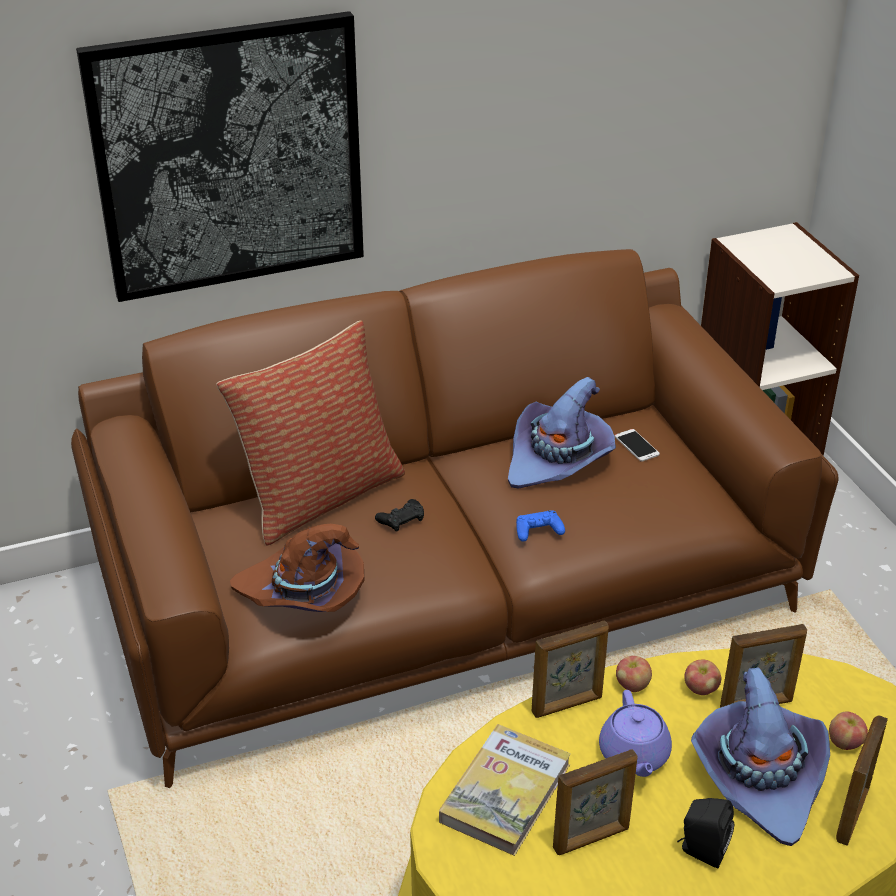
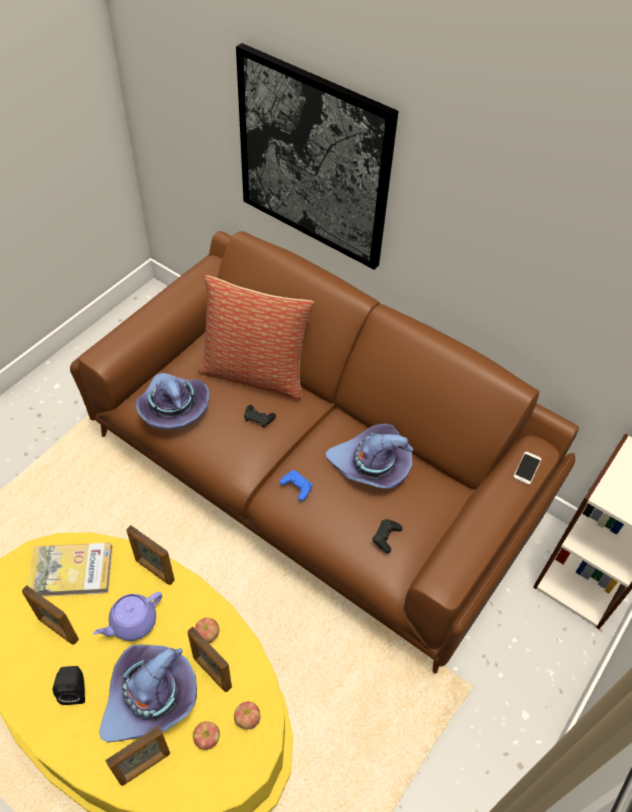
camera: 55 degrees right, 15 degrees up
(304, 592) = (172, 407): brown hat -> purple hat
(632, 685) = (189, 596): apple -> apple (247, 719)
(636, 445) = (418, 500): phone -> phone (527, 468)
(667, 490) = (386, 537): none -> black game controller
(851, 815) = (144, 766): picture frame -> picture frame turned 150 degrees clockwise

